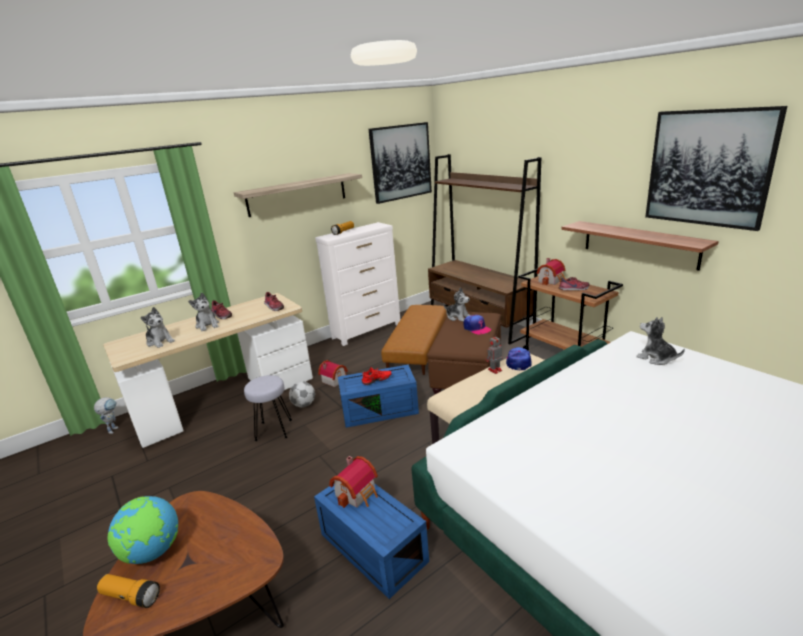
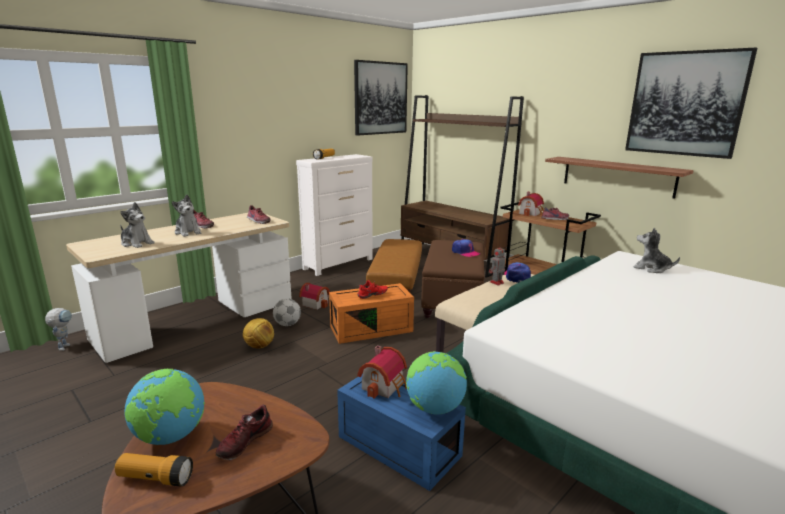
camera: 10 degrees left, 5 degrees down
(210, 560) = (244, 441): none -> shoe
(273, 430) = (259, 346): grey stool -> football
(297, 194) = (282, 113): shelf -> none
(380, 409) = (372, 328): blue storage box -> orange storage box
(396, 521) = (434, 408): none -> globe
(458, 317) = (443, 244): plush toy -> none

